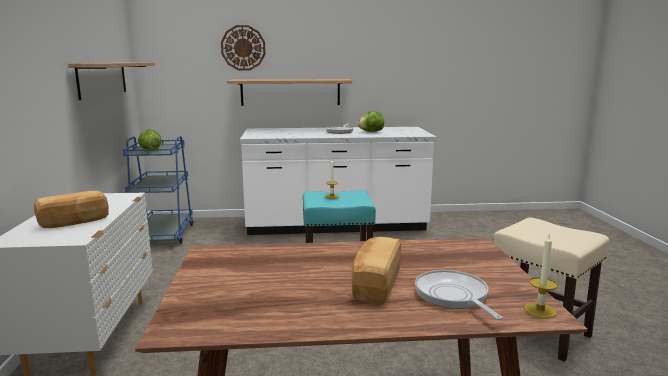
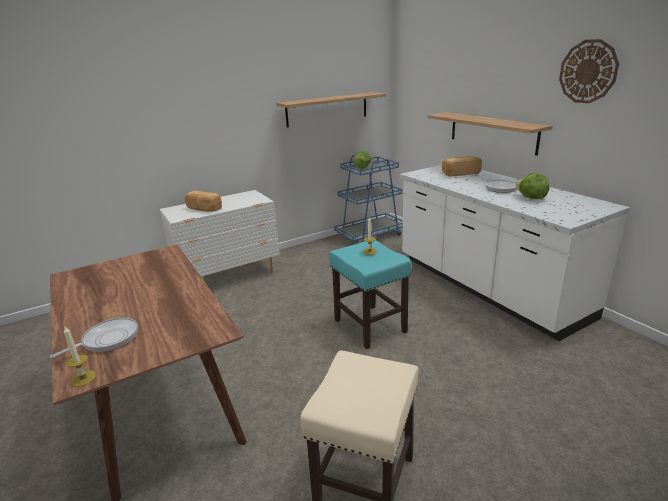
camera: 65 degrees right, 10 degrees up
(243, 48) = (459, 80): wall clock -> wall clock (588, 71)
(375, 285) = (124, 309): bread -> bread (460, 173)

